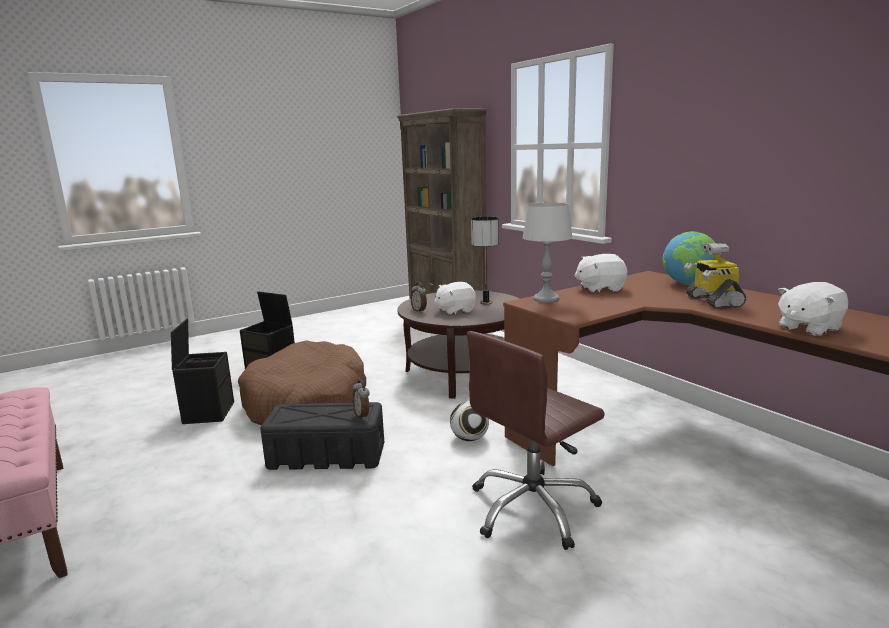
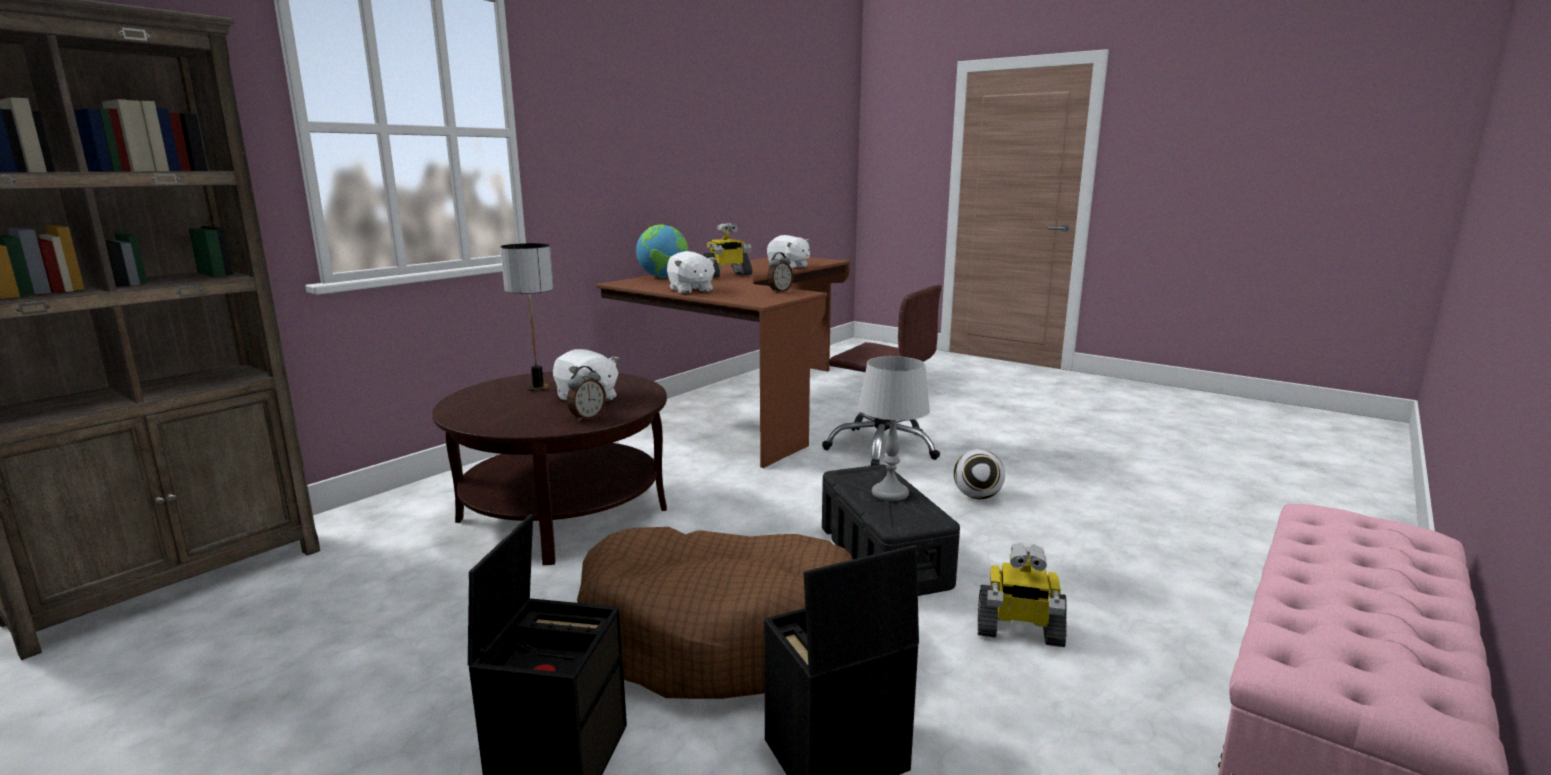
camera: 110 degrees left, 0 degrees up
(208, 477) = (1018, 630): none -> toy robot
(362, 416) = (871, 471): alarm clock -> alarm clock (779, 291)
(470, 438) = (778, 483): football -> football (977, 496)
(546, 299) = (745, 299): grey table lamp -> grey table lamp (890, 493)

